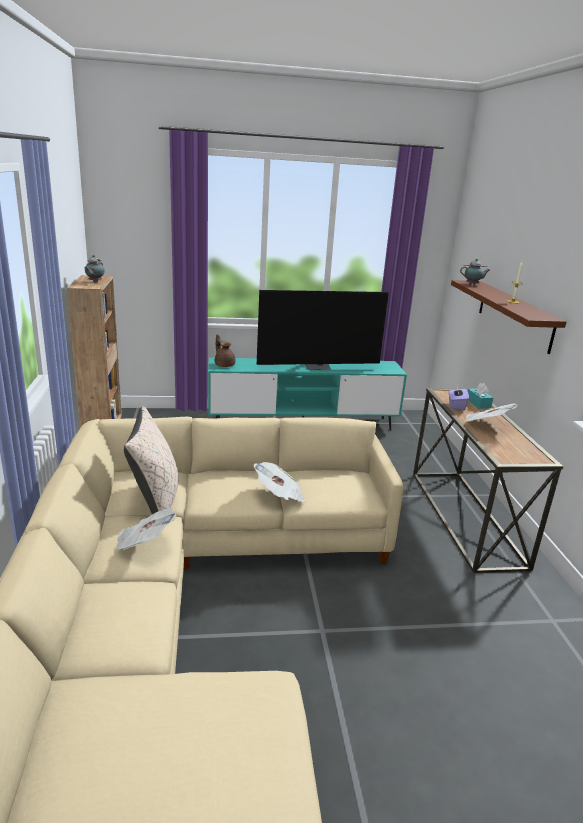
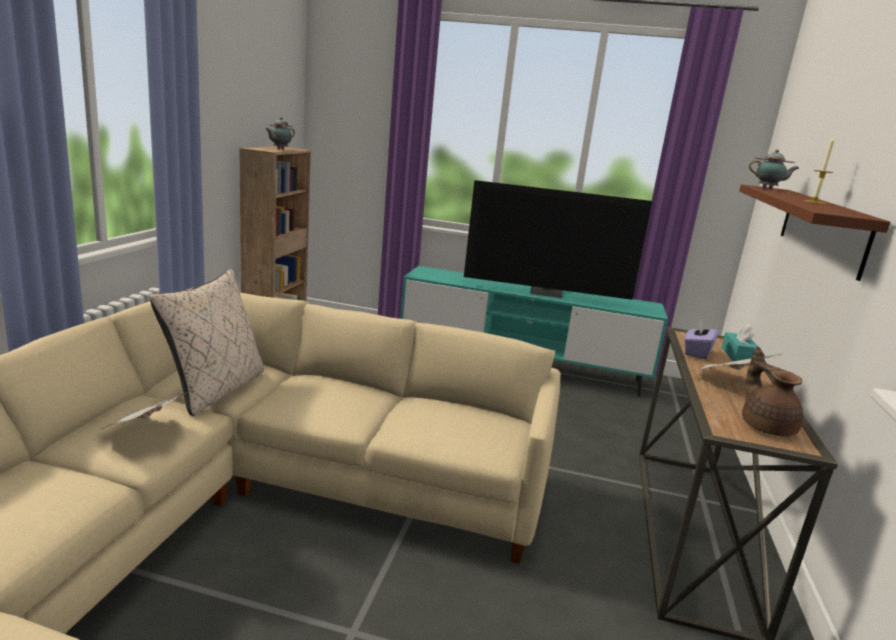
camera: 20 degrees right, 5 degrees down
(224, 364) = (429, 274): brown teapot -> brown teapot (766, 426)
(280, 494) = (375, 419): newspaper -> none

